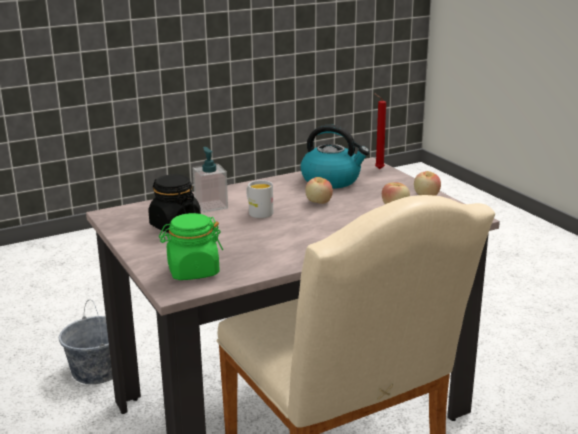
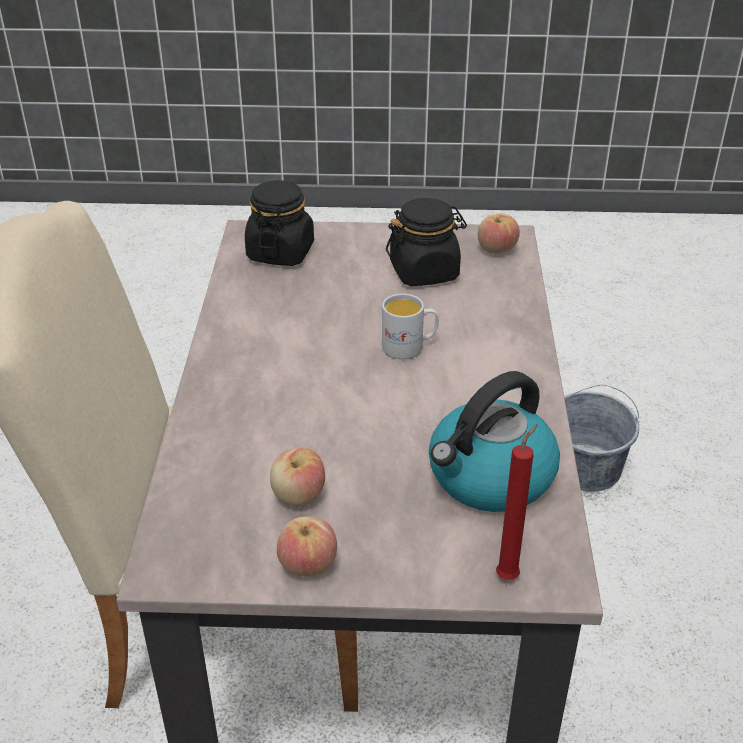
camera: 120 degrees right, 15 degrees up
(193, 271) = (280, 252): green jar -> black jar
(211, 206) = (471, 315): soap dispenser -> none
(319, 202) = (396, 418): apple -> apple (496, 249)

